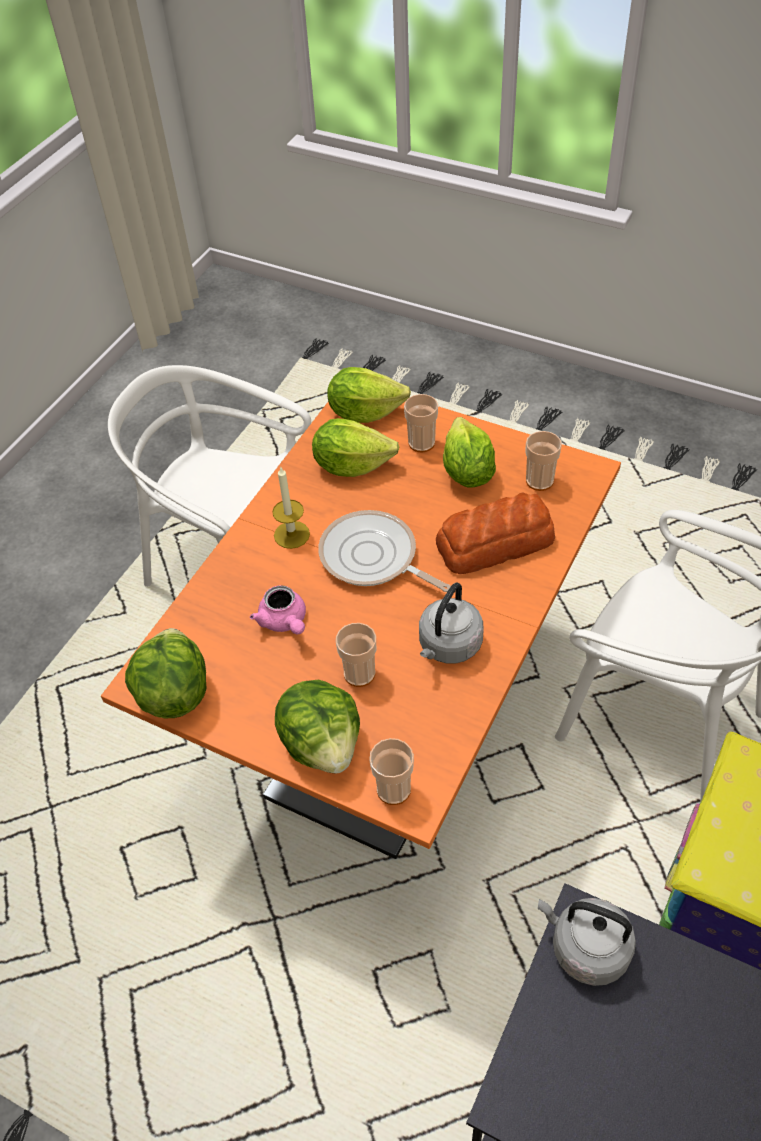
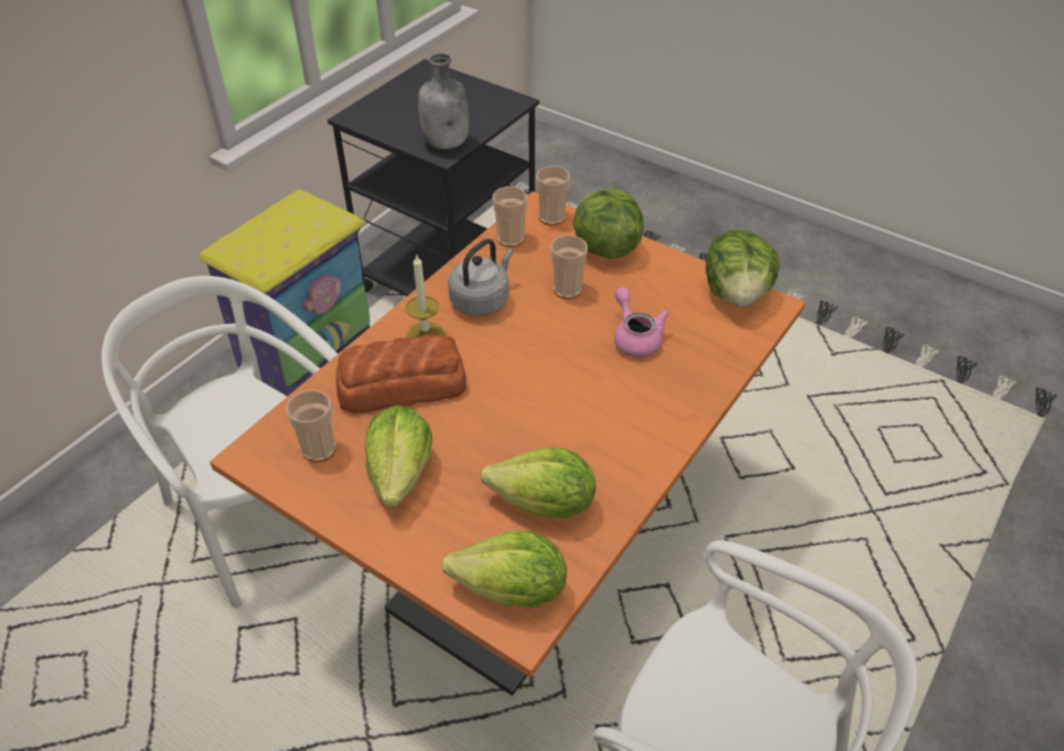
camera: 175 degrees left, 5 degrees down
(291, 534) = (626, 424): candle -> candle (425, 335)
(372, 558) = (537, 386): frying pan -> none
(421, 443) = (445, 525): cup -> cup (510, 239)
(585, 948) = (447, 143): grey kettle -> grey bottle

